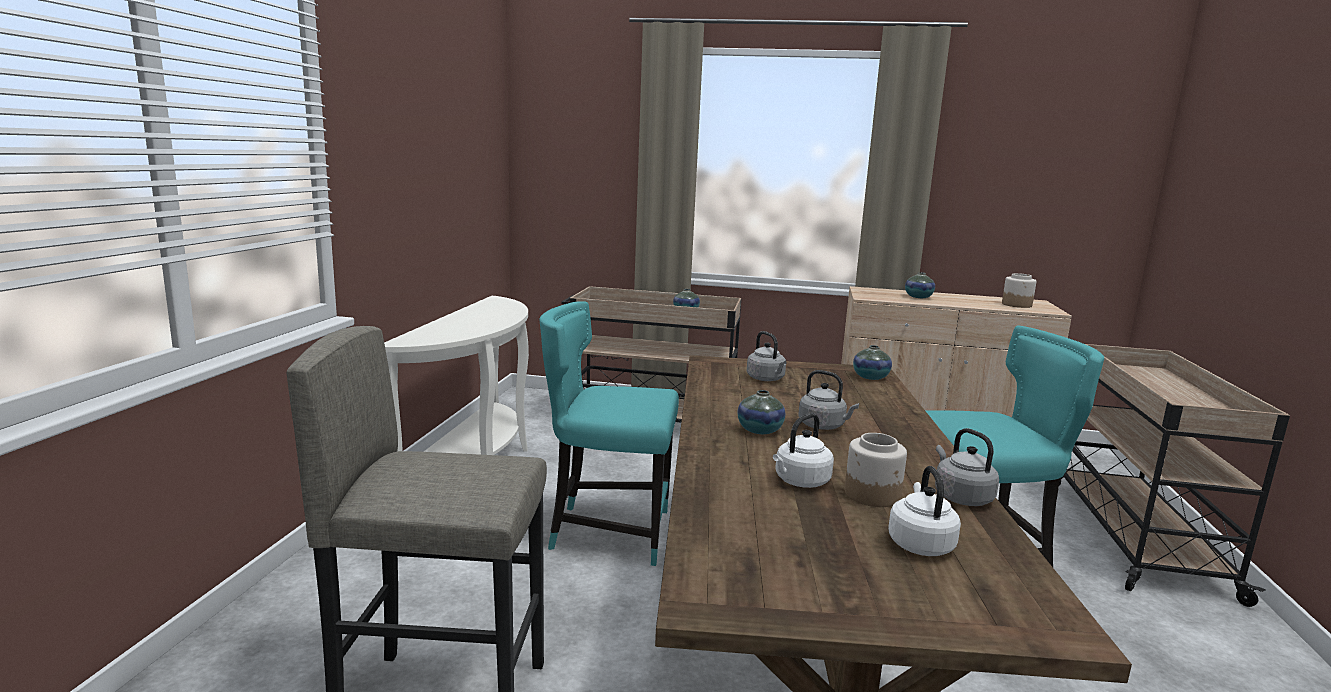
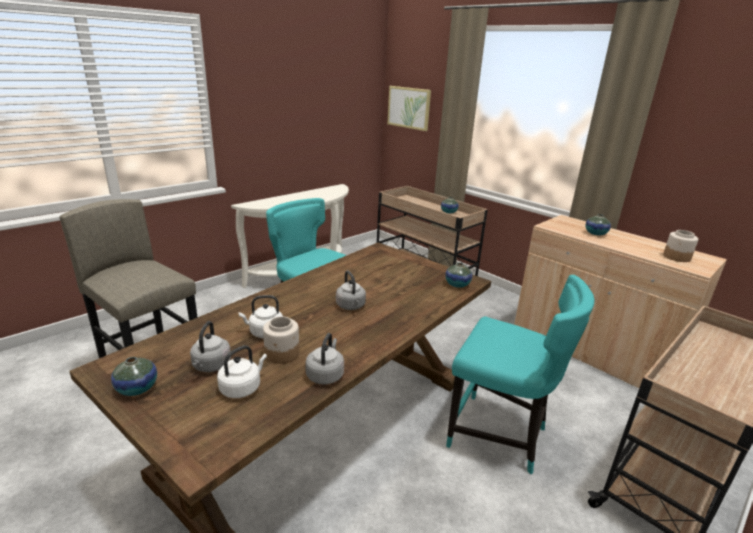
camera: 35 degrees right, 10 degrees up
(564, 167) = (409, 107): none -> picture
(759, 430) = (311, 298): vase -> vase (137, 388)
(766, 379) = (387, 268): grey kettle -> grey kettle (211, 366)

